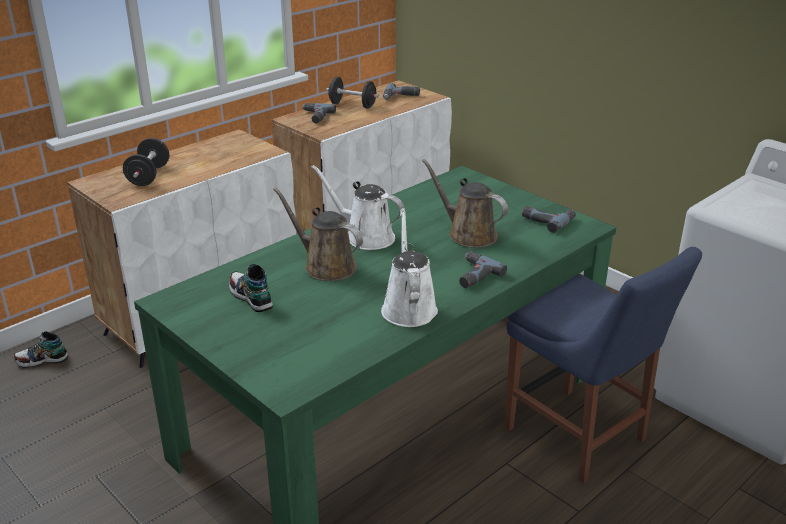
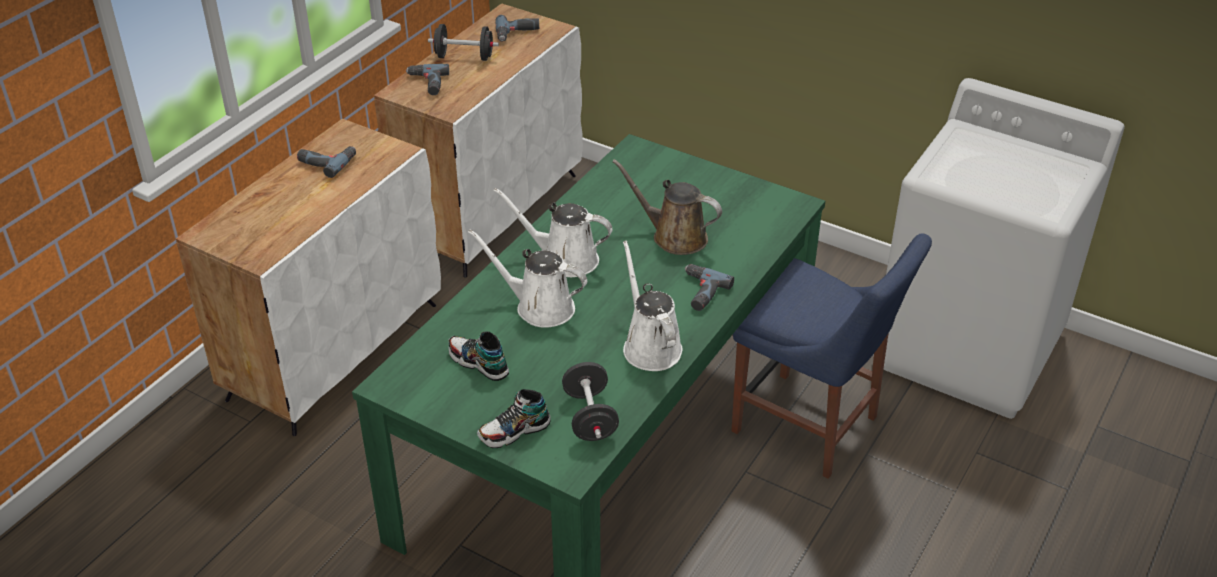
camera: 15 degrees left, 10 degrees up
(42, 360) = (167, 449): shoe -> shoe (514, 432)
(148, 176) = (273, 213): black dumbbell -> black dumbbell (590, 417)
(326, 266) = (539, 307): brown watering can -> white watering can
(547, 220) = (751, 202): power drill -> power drill (327, 161)

